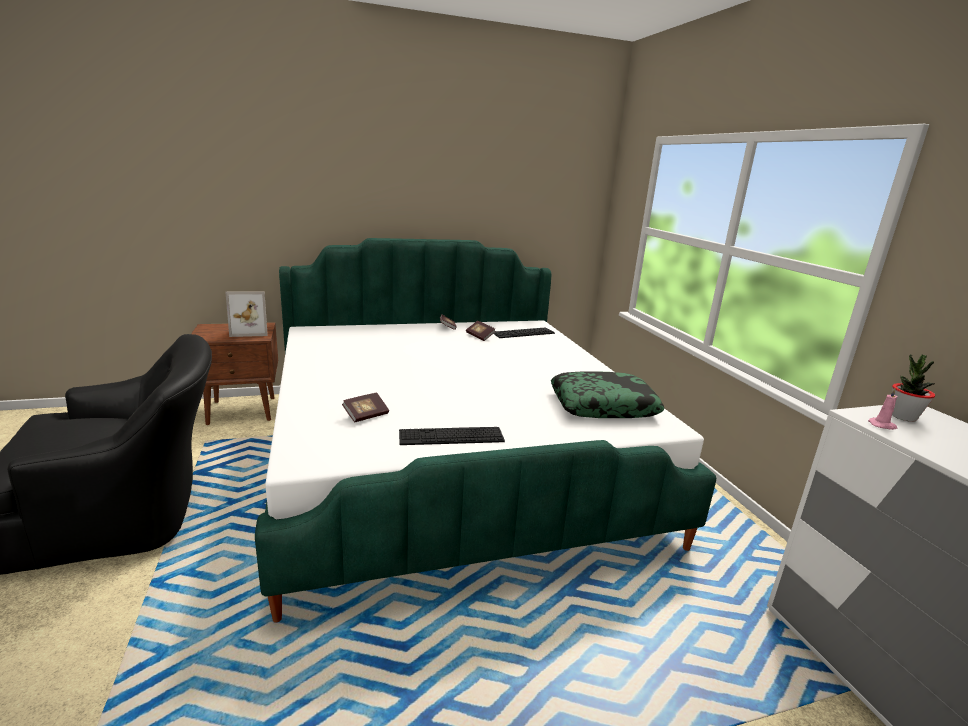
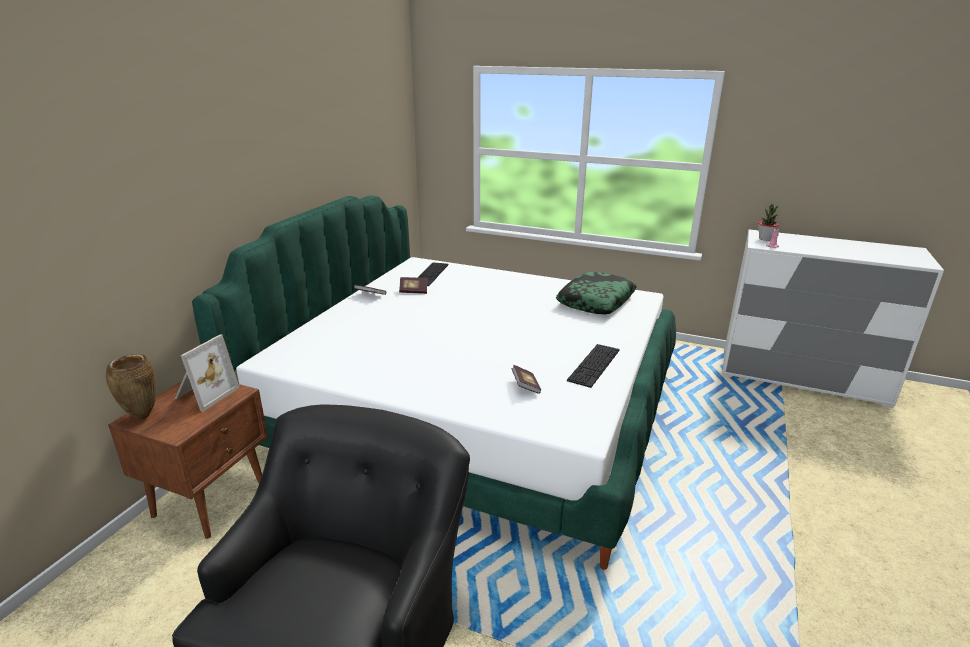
camera: 50 degrees left, 5 degrees up
(212, 327) = (142, 416): none -> brown vase

